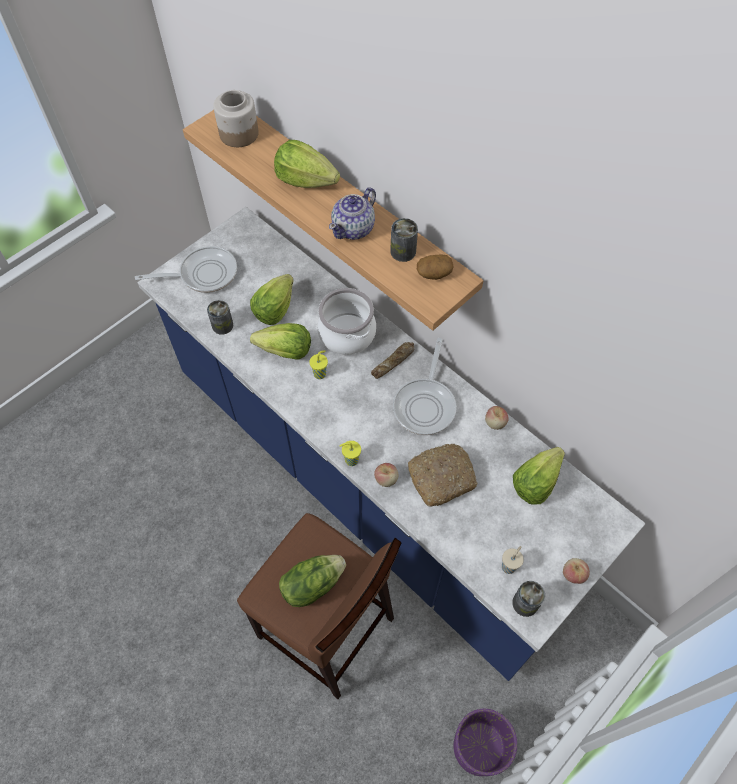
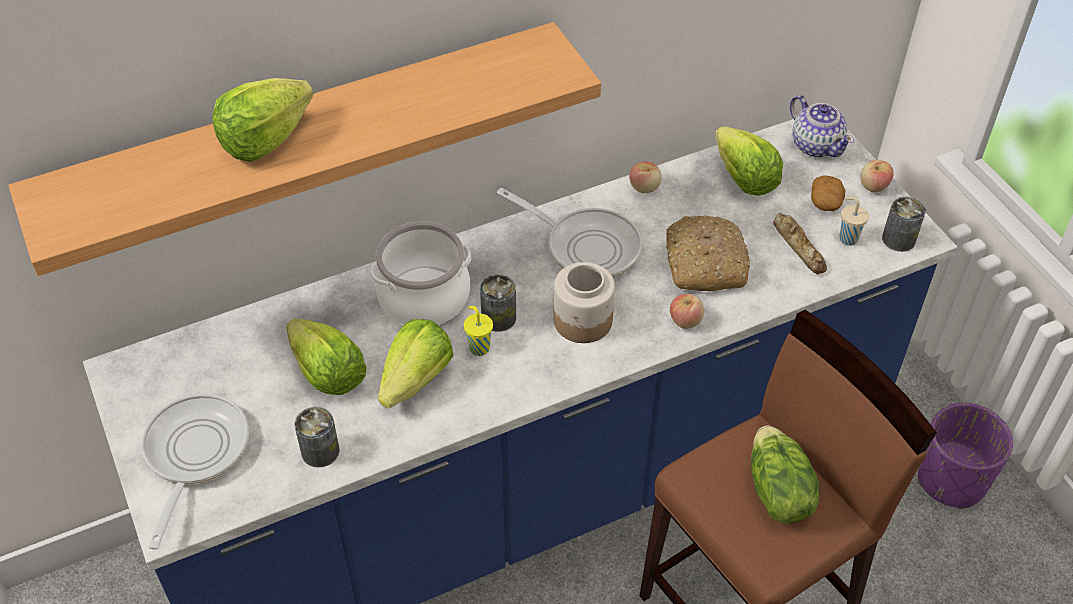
camera: 70 degrees left, 10 degrees down
(238, 134) = (103, 193): jar -> jar (583, 321)
(350, 460) = (640, 351): yellow cup -> none
(354, 228) = (394, 113): teapot -> teapot (816, 145)
(393, 362) = (501, 259): bread -> bread (799, 247)
(403, 251) = (466, 77): can -> can (499, 318)
(434, 273) = (520, 59): potato -> potato (825, 203)

